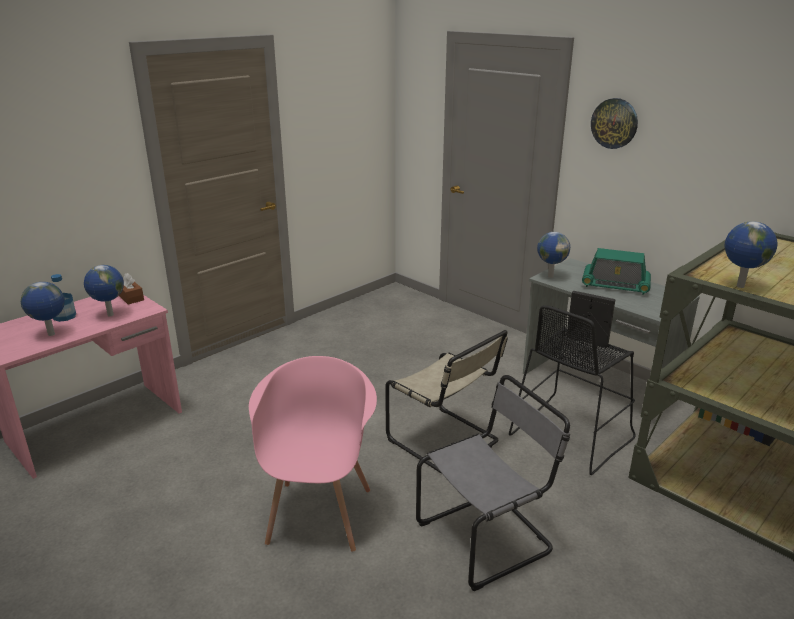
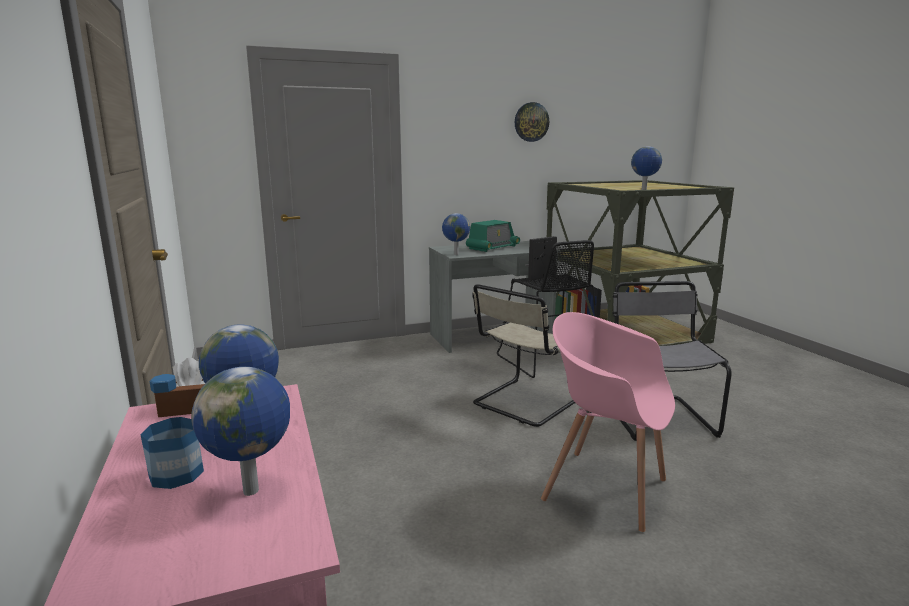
camera: 65 degrees left, 10 degrees down
(446, 442) = (523, 403): beige chair -> beige chair turned 150 degrees clockwise
(614, 123) = (445, 124): wall clock -> wall clock (531, 122)

